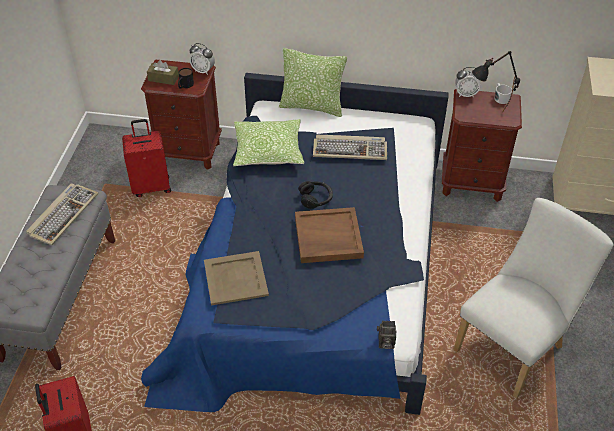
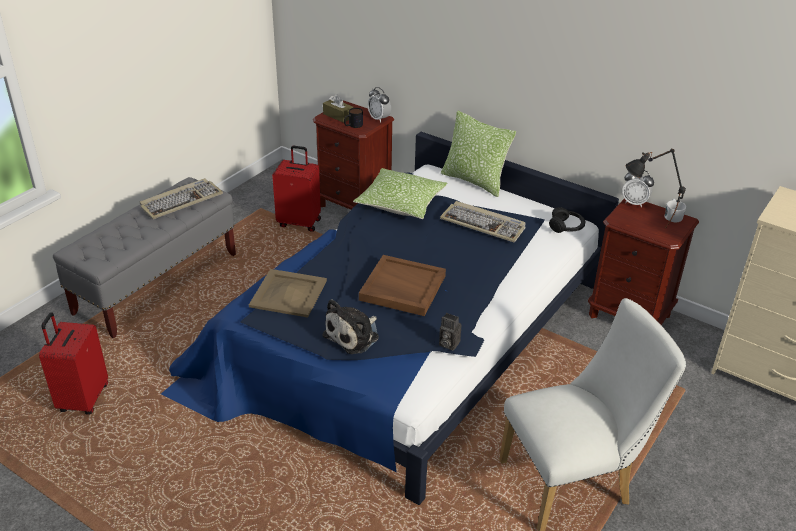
camera: 25 degrees right, 10 degrees down
(316, 198) = (417, 254): black headphones -> black headphones (566, 227)
(318, 298) = (354, 335): none -> plush toy
(385, 343) = (392, 398): camera -> camera (447, 344)

